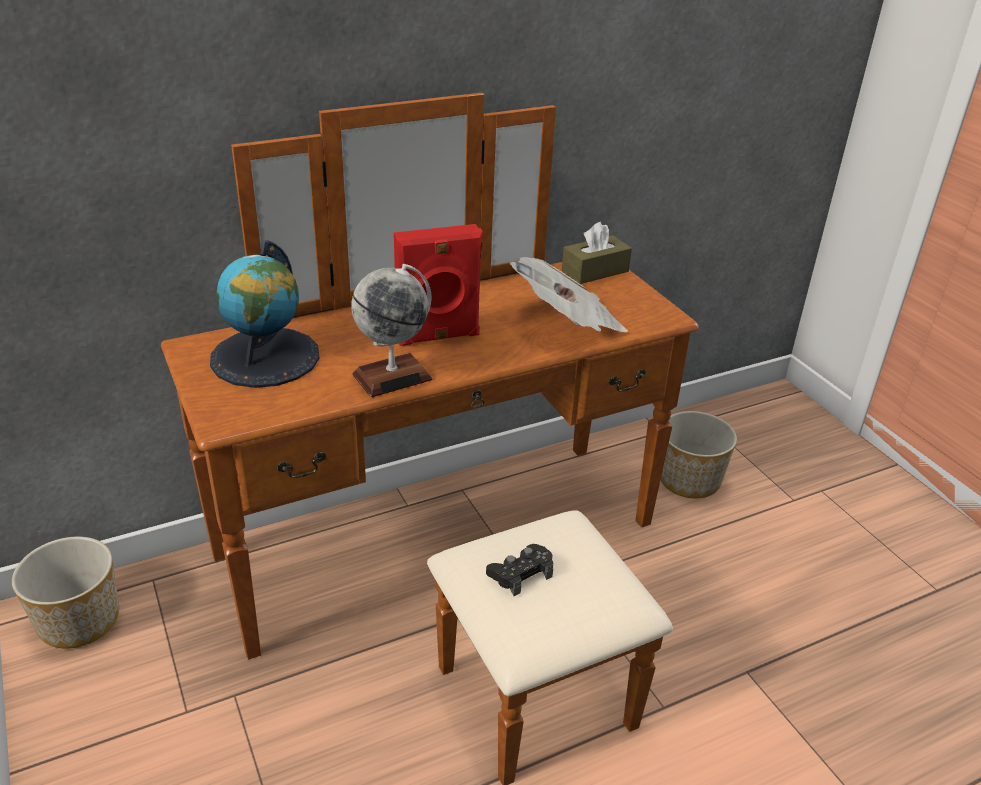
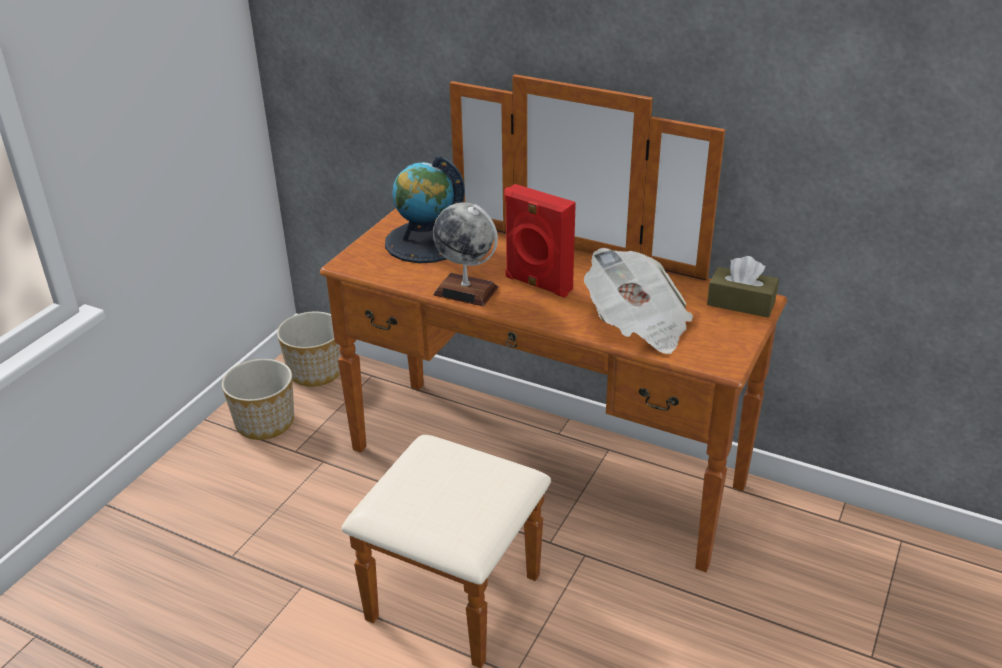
camera: 55 degrees right, 0 degrees up
(520, 574) = (436, 475): black game controller -> none
(690, 480) = (798, 571): planter -> planter (265, 423)

